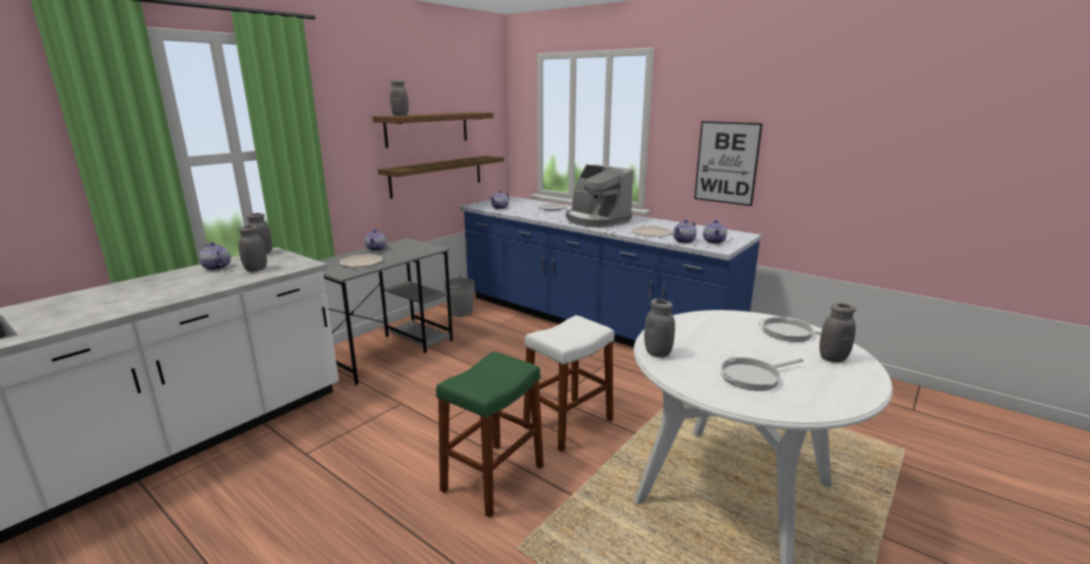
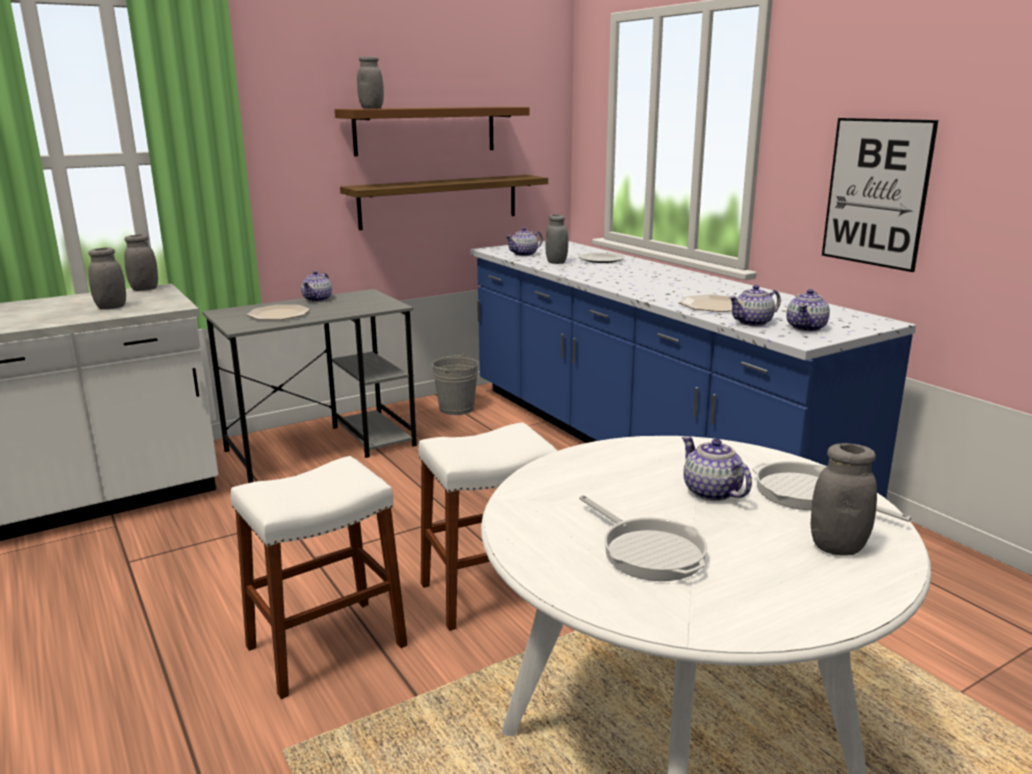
camera: 20 degrees right, 0 degrees up
(216, 267) = (74, 301): teapot -> teapot (712, 492)
(493, 478) = (326, 646): green stool -> white stool
(596, 220) = (646, 281): coffee machine -> none
(657, 353) = (533, 489): grey jar -> grey jar (556, 262)
(753, 376) = (648, 551): frying pan -> frying pan turned 120 degrees counterclockwise

